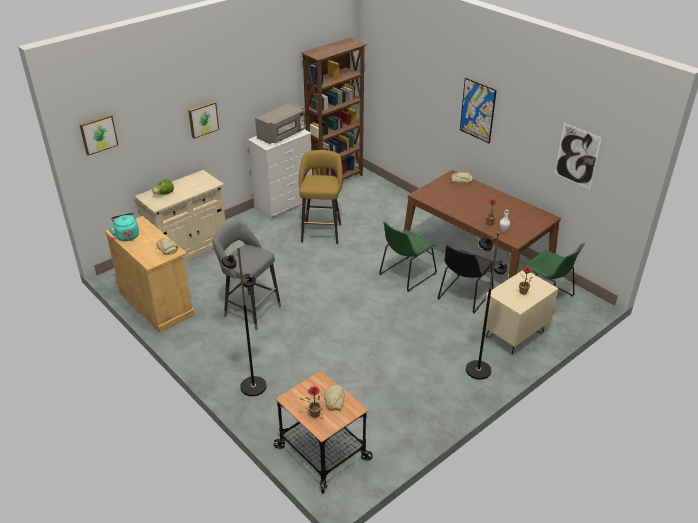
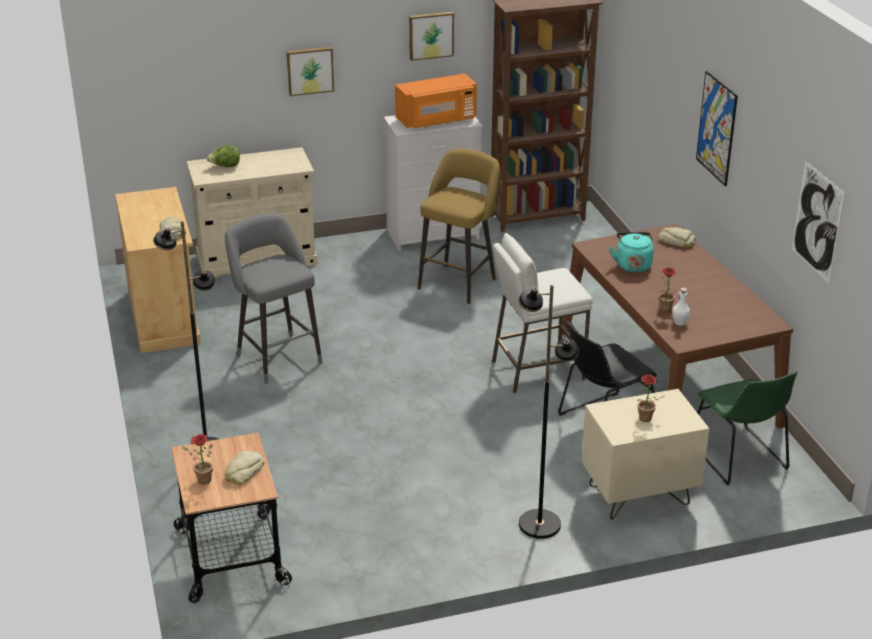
camera: 25 degrees right, 5 degrees down
(98, 134) = (141, 59): picture -> picture (431, 35)
(127, 235) = (136, 205): turquoise kettle -> turquoise kettle (632, 265)
(282, 135) = (437, 120): grey microwave -> orange microwave
(406, 275) = (537, 370): green chair -> white stool

